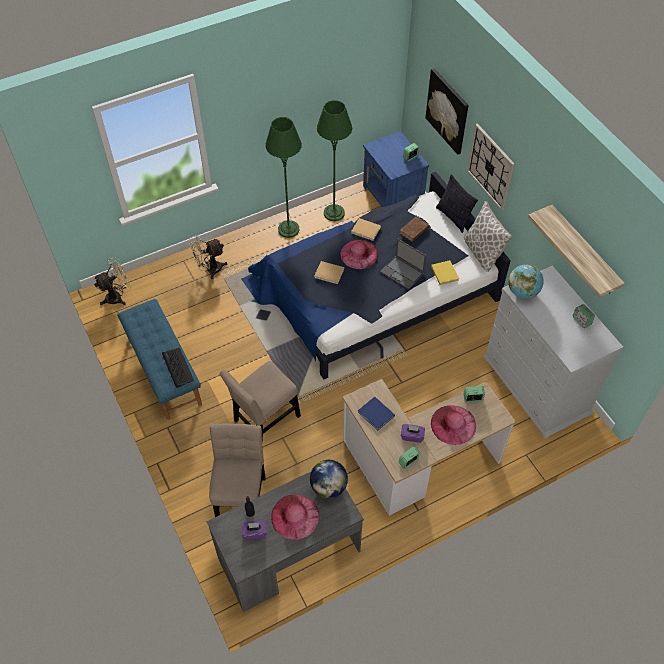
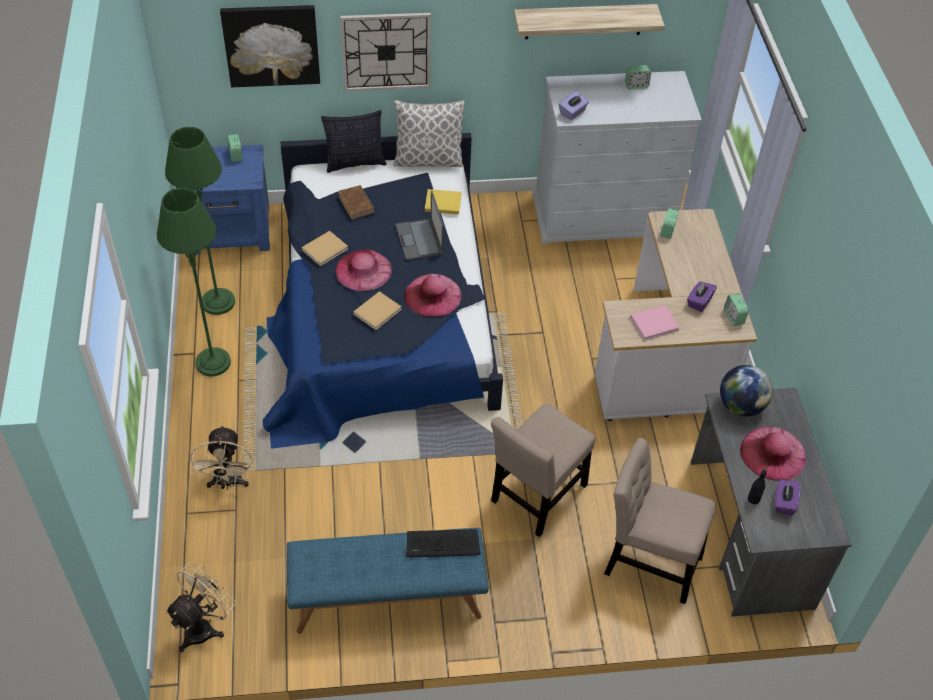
camera: 70 degrees left, 5 degrees down
(118, 297) = (204, 626): beige fan -> beige fan turned 45 degrees clockwise
(264, 421) = (536, 497): beige chair -> beige chair turned 60 degrees clockwise
(376, 414) = (655, 323): blue book -> pink book
(402, 272) = (419, 240): laptop -> laptop turned 105 degrees clockwise
(453, 424) = (697, 260): pink hat -> pink hat (432, 295)
(522, 292) = (573, 112): globe -> purple tissue box

